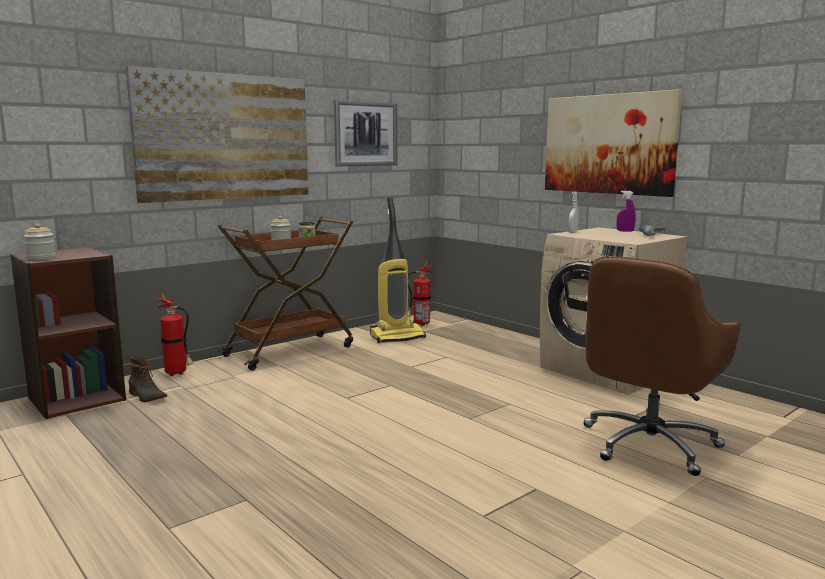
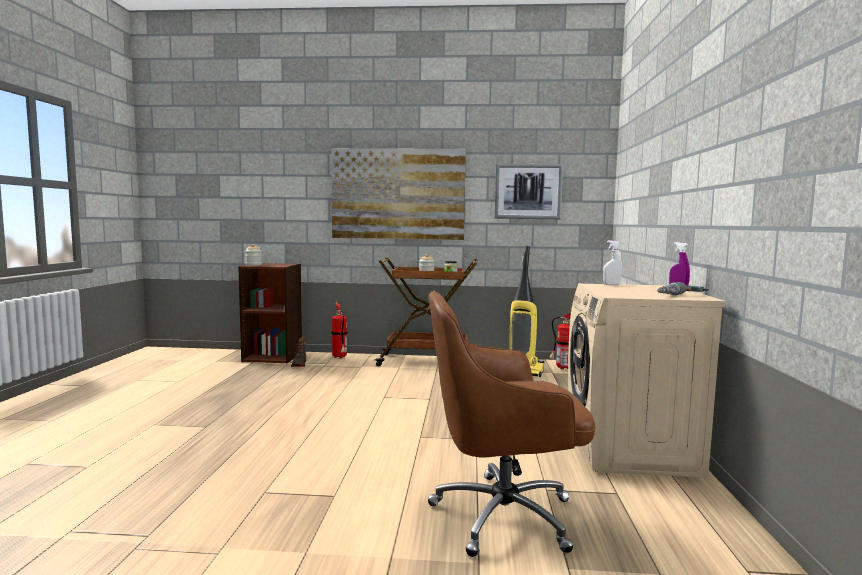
camera: 45 degrees right, 5 degrees down
(608, 144) = (689, 190): picture -> none

